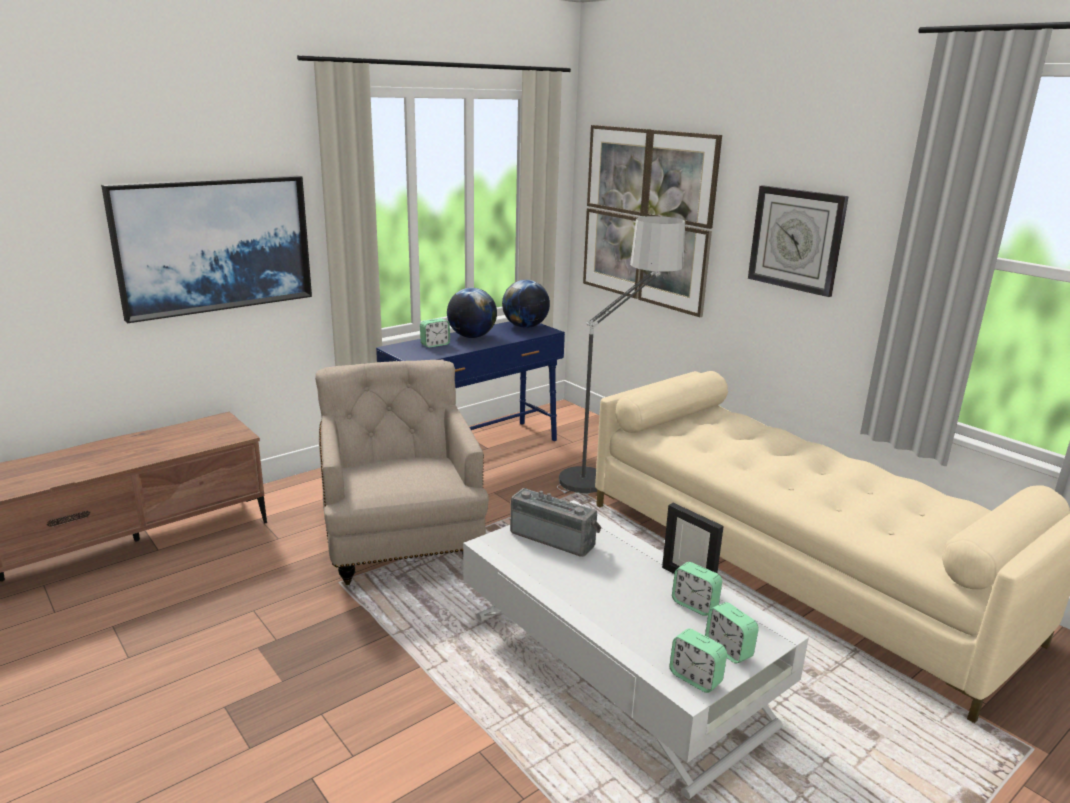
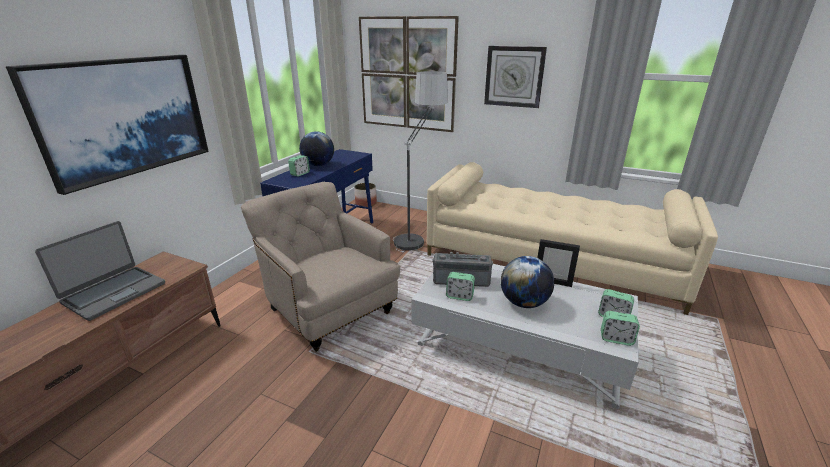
camera: 25 degrees left, 5 degrees up
(150, 444) = (114, 293): none -> laptop
(525, 326) = (345, 154): globe -> globe (524, 303)
(569, 411) = (366, 204): none -> planter
(694, 605) = (571, 296): alarm clock -> alarm clock (459, 296)

